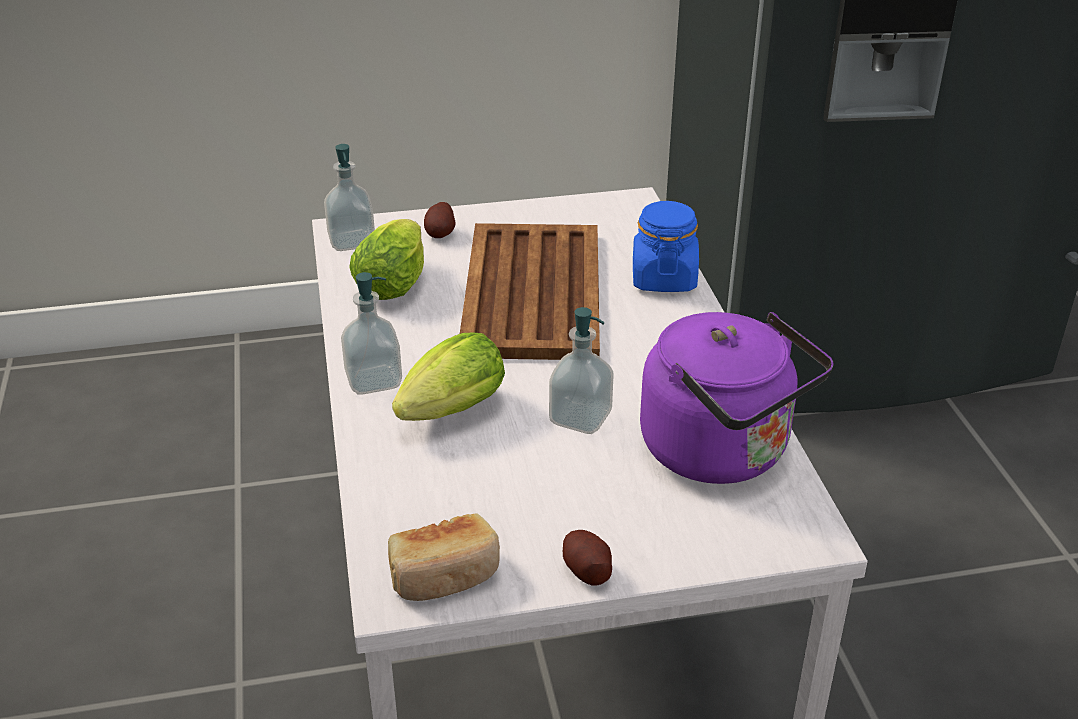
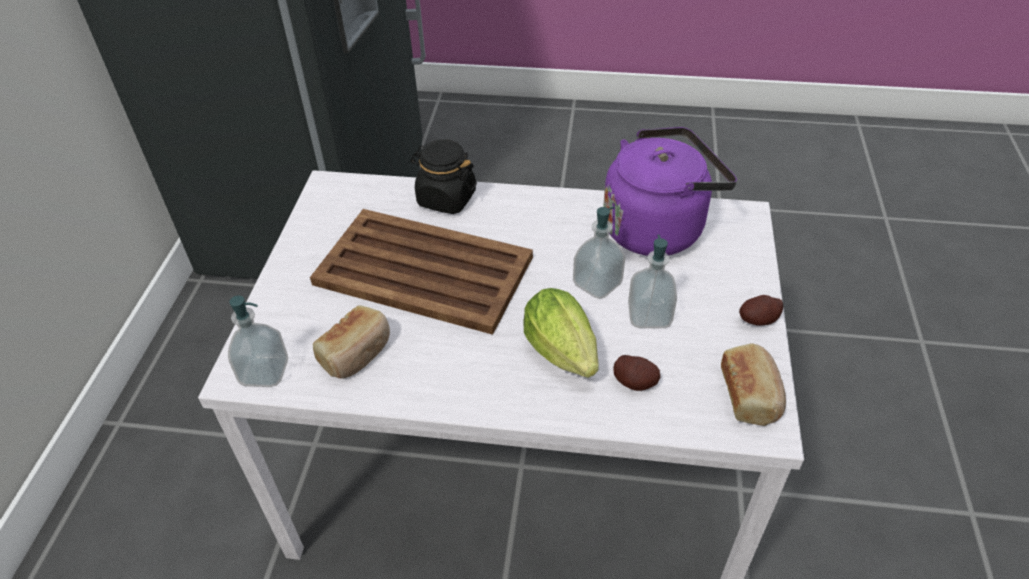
camera: 70 degrees left, 10 degrees up
(373, 380) = (500, 394): soap dispenser -> soap dispenser (649, 315)
(395, 282) = (356, 353): lettuce -> bread
(440, 233) = (295, 307): potato -> potato (635, 381)
(663, 278) = (446, 198): blue jar -> black jar

